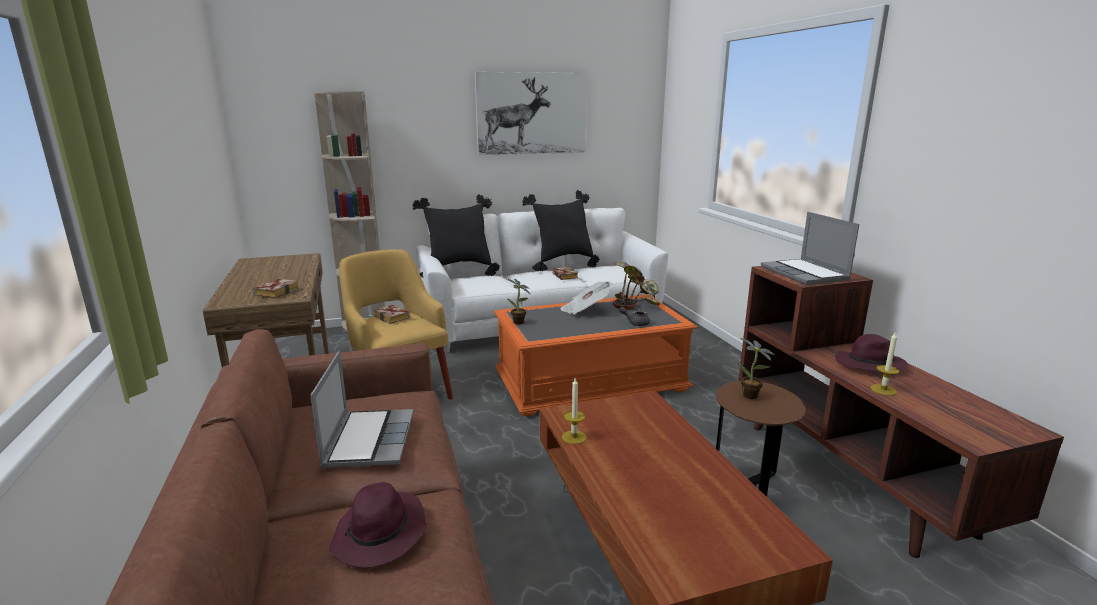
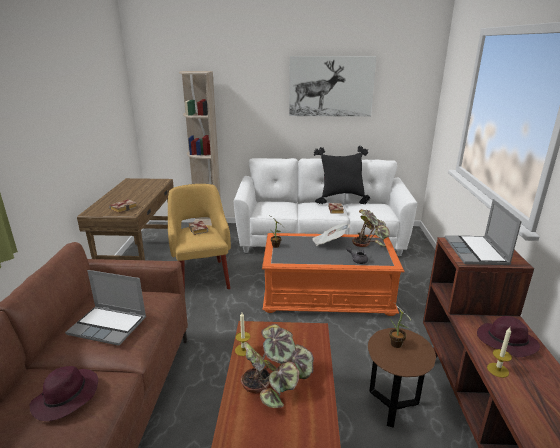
camera: 20 degrees right, 5 degrees up
(368, 439) = (109, 326): laptop -> laptop turned 90 degrees clockwise
(458, 275) = (266, 199): black pillow -> none
(647, 461) = (276, 383): none -> potted plant

